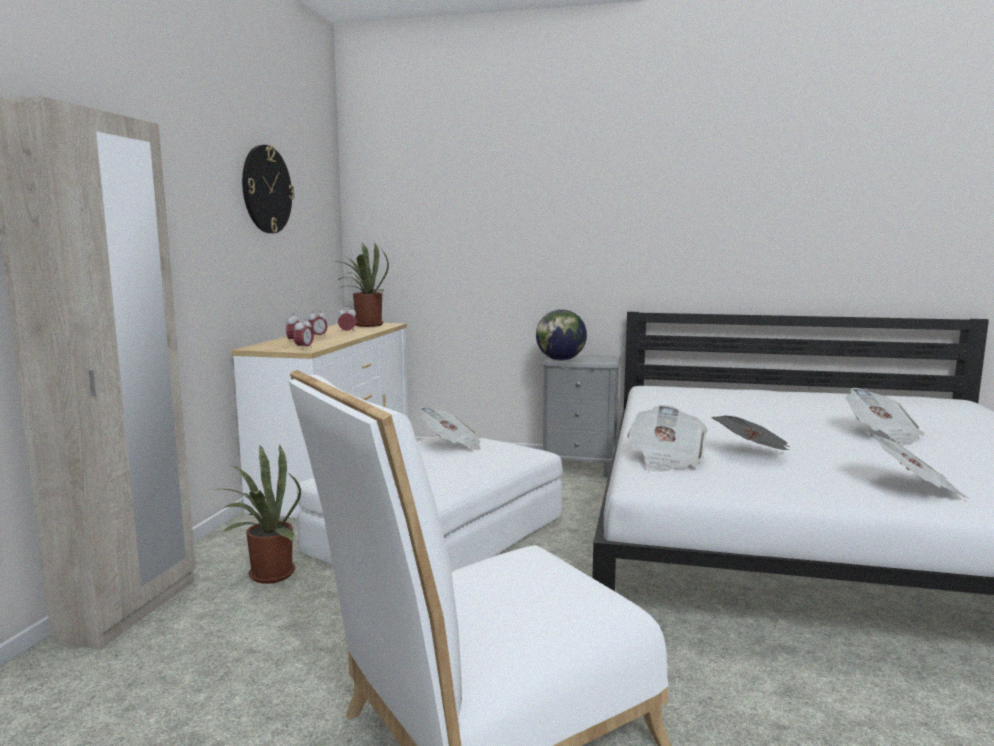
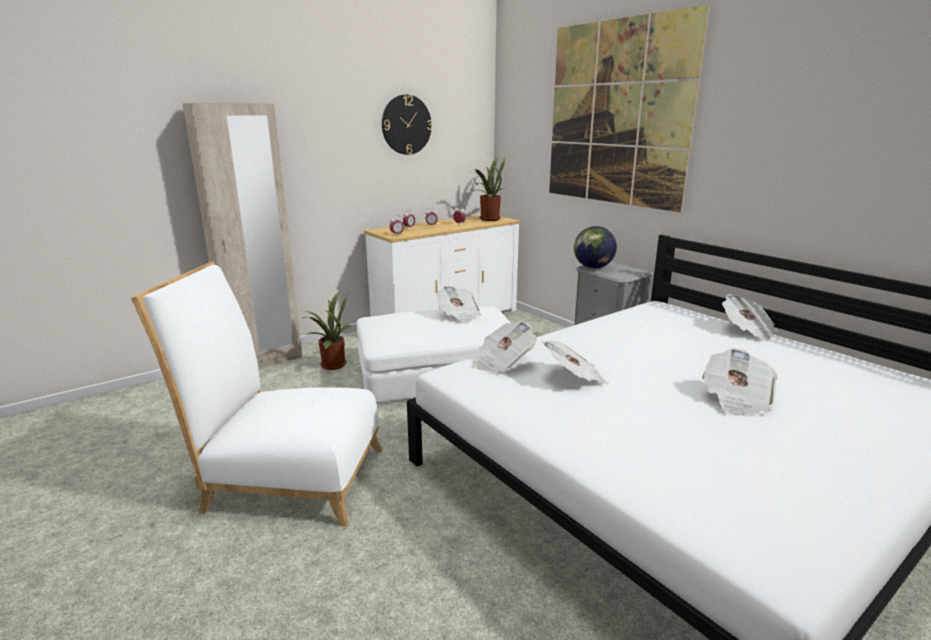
camera: 40 degrees right, 10 degrees up
(546, 183) = (616, 114): none -> picture
(913, 488) = (617, 444): newspaper -> newspaper (747, 331)

